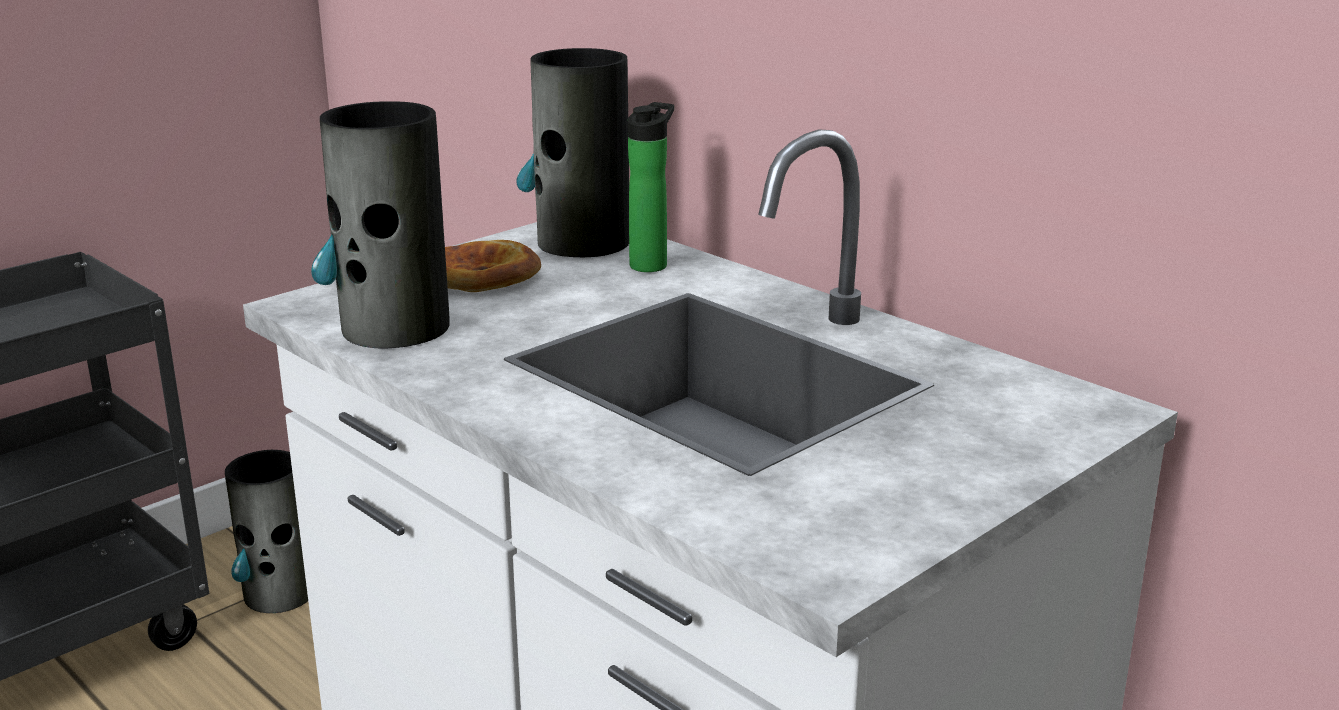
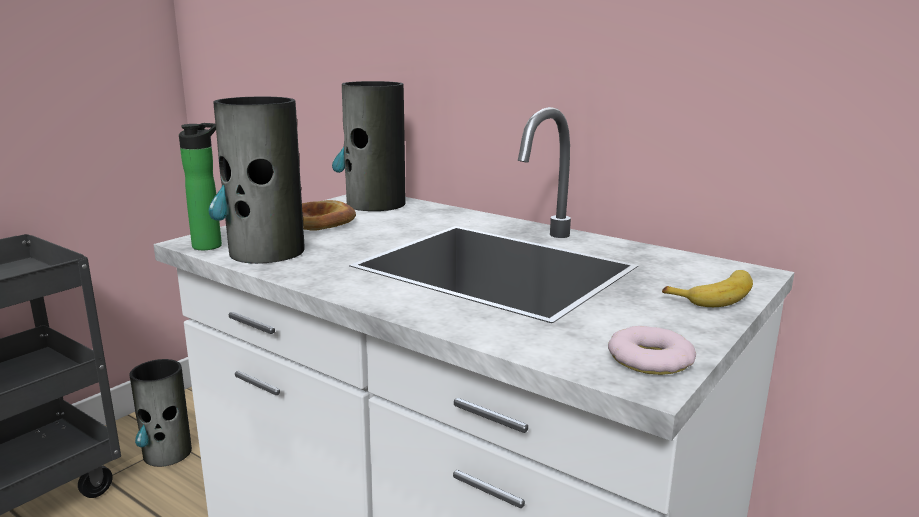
camera: 10 degrees left, 5 degrees down
(651, 264) = (424, 213): bottle -> bottle (210, 245)
(853, 542) = (649, 359): none -> donut
(1016, 447) = (714, 296): none -> banana

